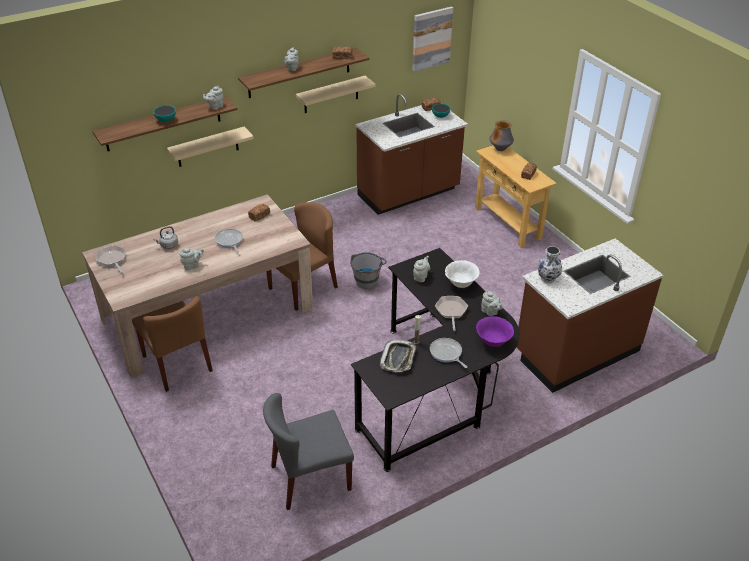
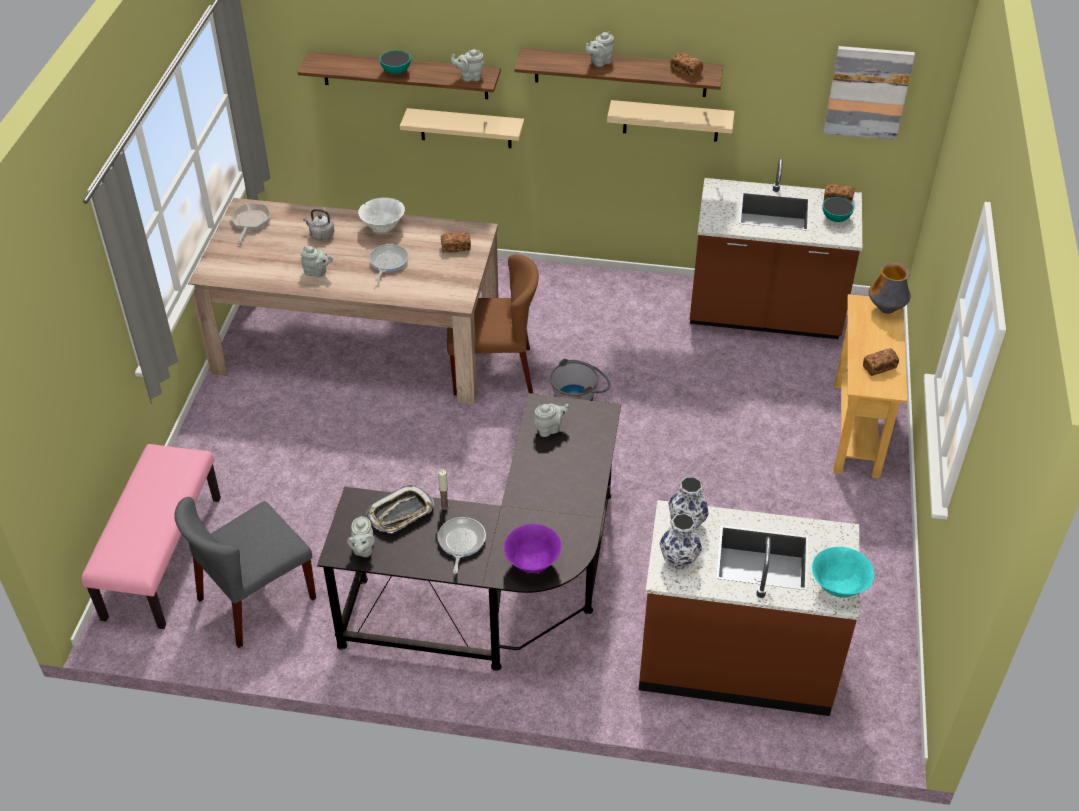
camera: 40 degrees right, 5 degrees up
(177, 364) = (268, 385): brown chair -> none
(223, 493) = (162, 556): none -> pink bench
(310, 478) = (256, 599): grey chair -> grey chair turned 60 degrees counterclockwise
(451, 311) = (531, 494): frying pan -> none
(460, 284) = (587, 466): white bowl -> white bowl (383, 228)
(490, 312) = (577, 524): grey teapot -> grey teapot (363, 549)
(566, 296) = (679, 561): none -> vase
(641, 268) = (839, 587): none -> turquoise bowl

